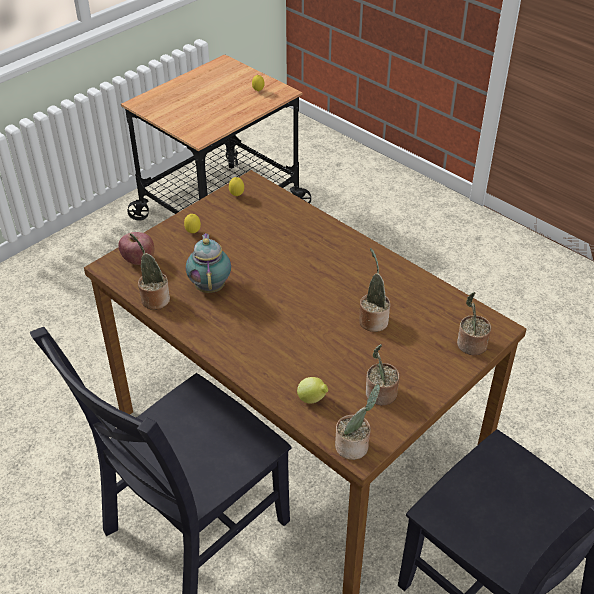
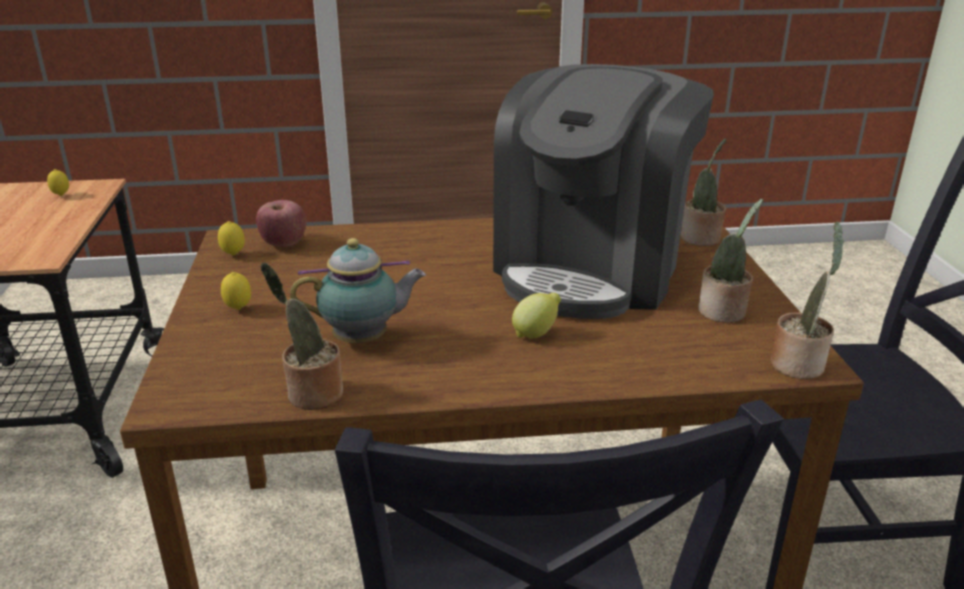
camera: 50 degrees left, 15 degrees down
(138, 260) = (207, 372): apple -> apple (284, 244)
(210, 286) = (364, 339): teapot -> teapot turned 135 degrees clockwise
(312, 400) = (684, 357): lemon -> lemon (536, 334)
(372, 320) = (591, 268): potted plant -> coffee machine

